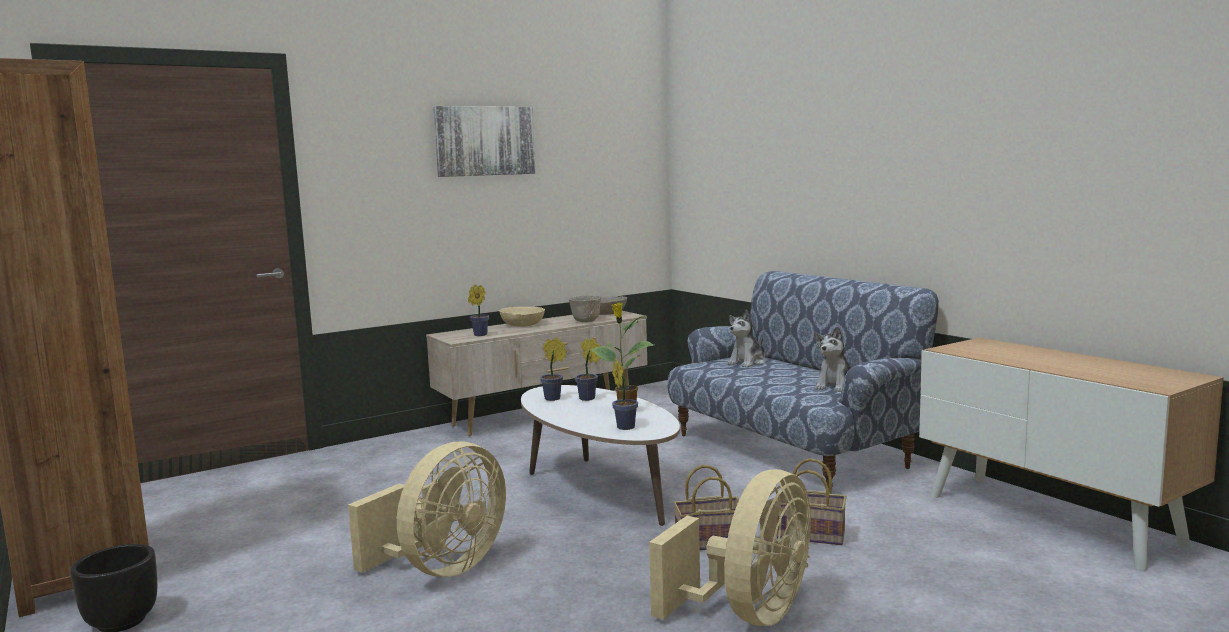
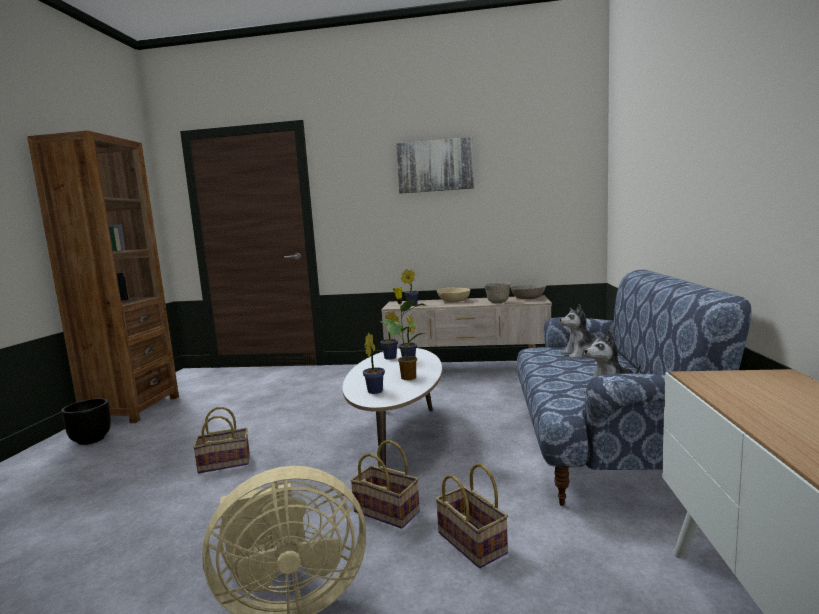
camera: 40 degrees right, 0 degrees up
(442, 568) = (226, 462): beige fan -> basket

